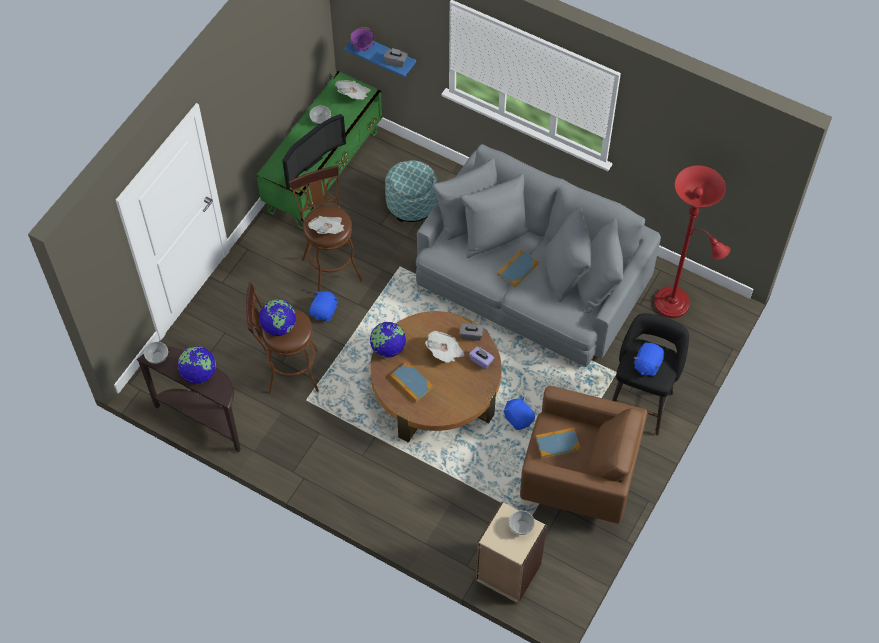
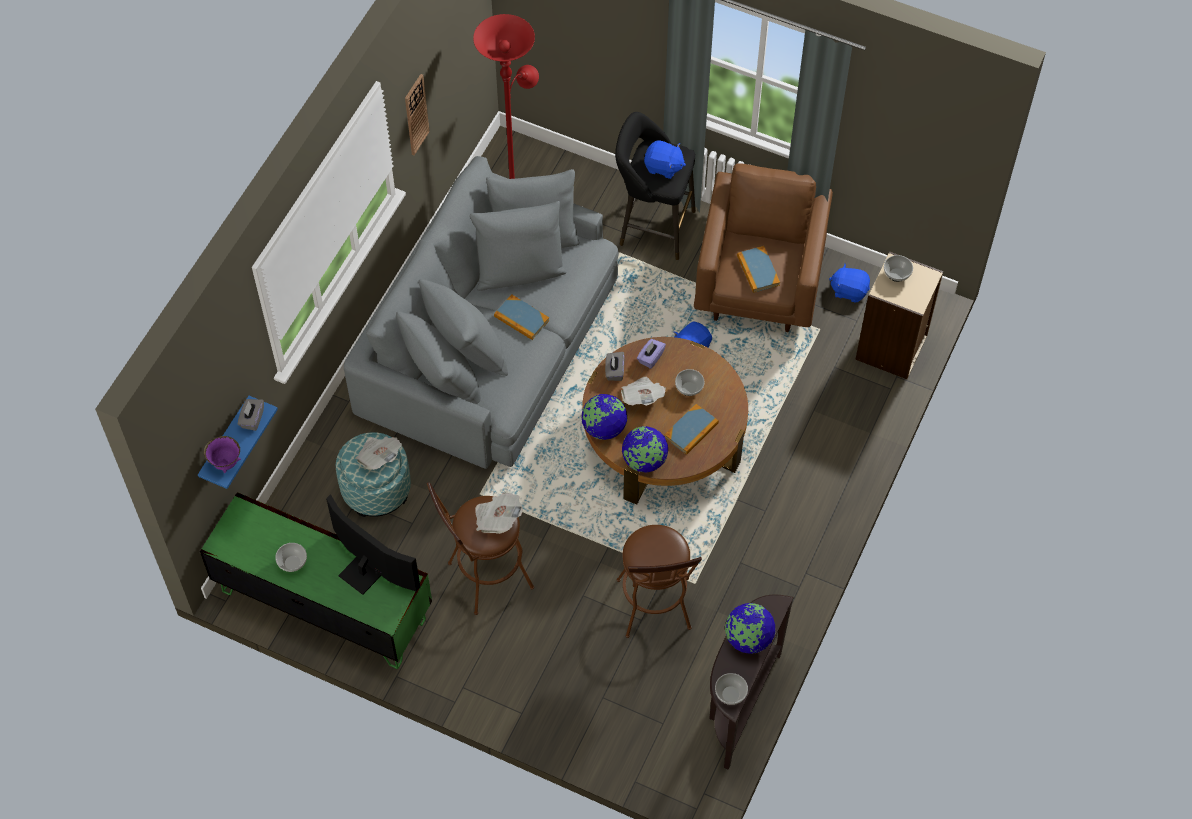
camera: 95 degrees left, 0 degrees up
(279, 327) = (657, 560): globe -> globe (604, 428)
(324, 311) = (558, 577): blue plush toy -> blue plush toy (849, 290)
(354, 95) = (246, 525): newspaper -> newspaper (379, 457)
(450, 384) = (688, 388): none -> bowl
(651, 151) = (416, 114): none -> wall clock

